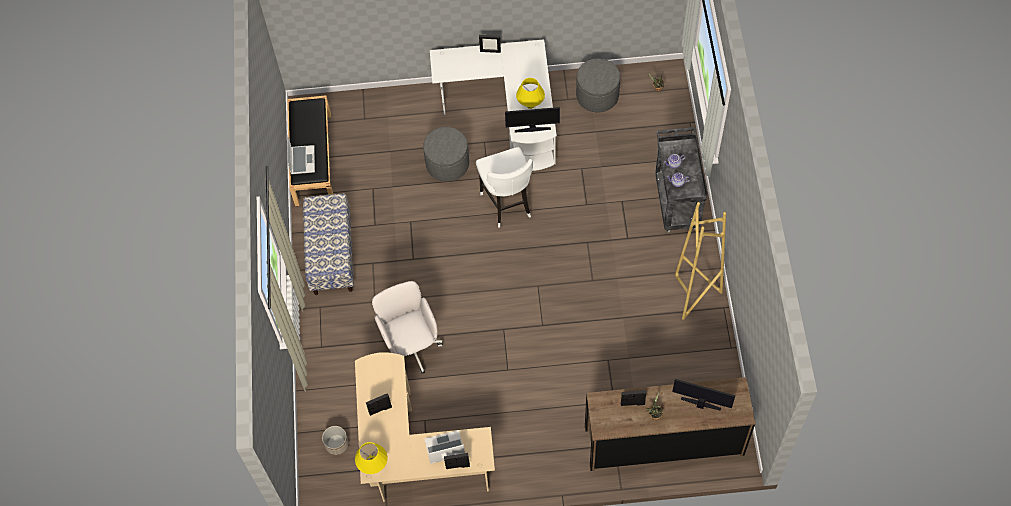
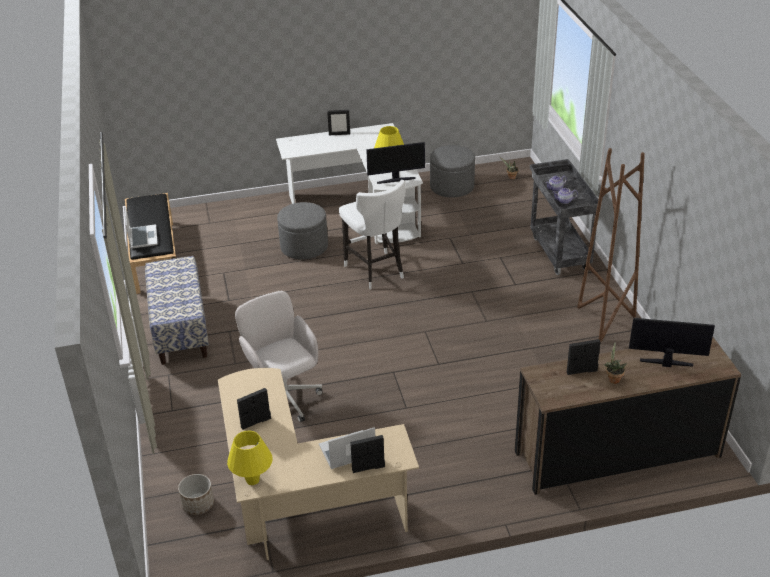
camera: 10 degrees left, 25 degrees down
(693, 296) = (604, 322): yellow clothes rack -> brown clothes rack

